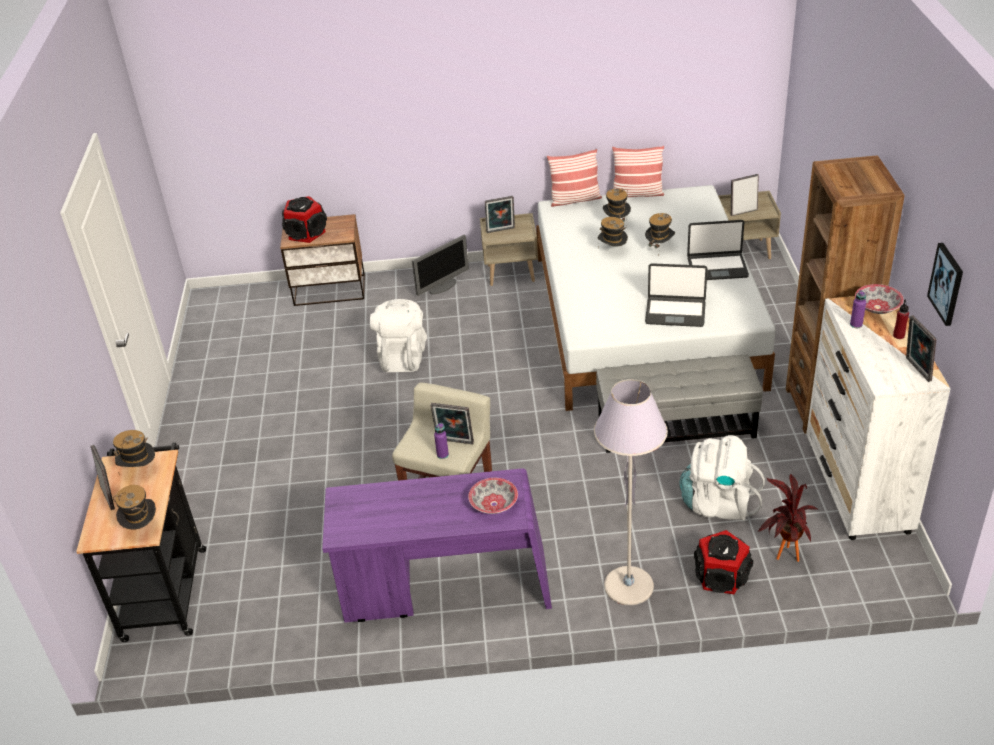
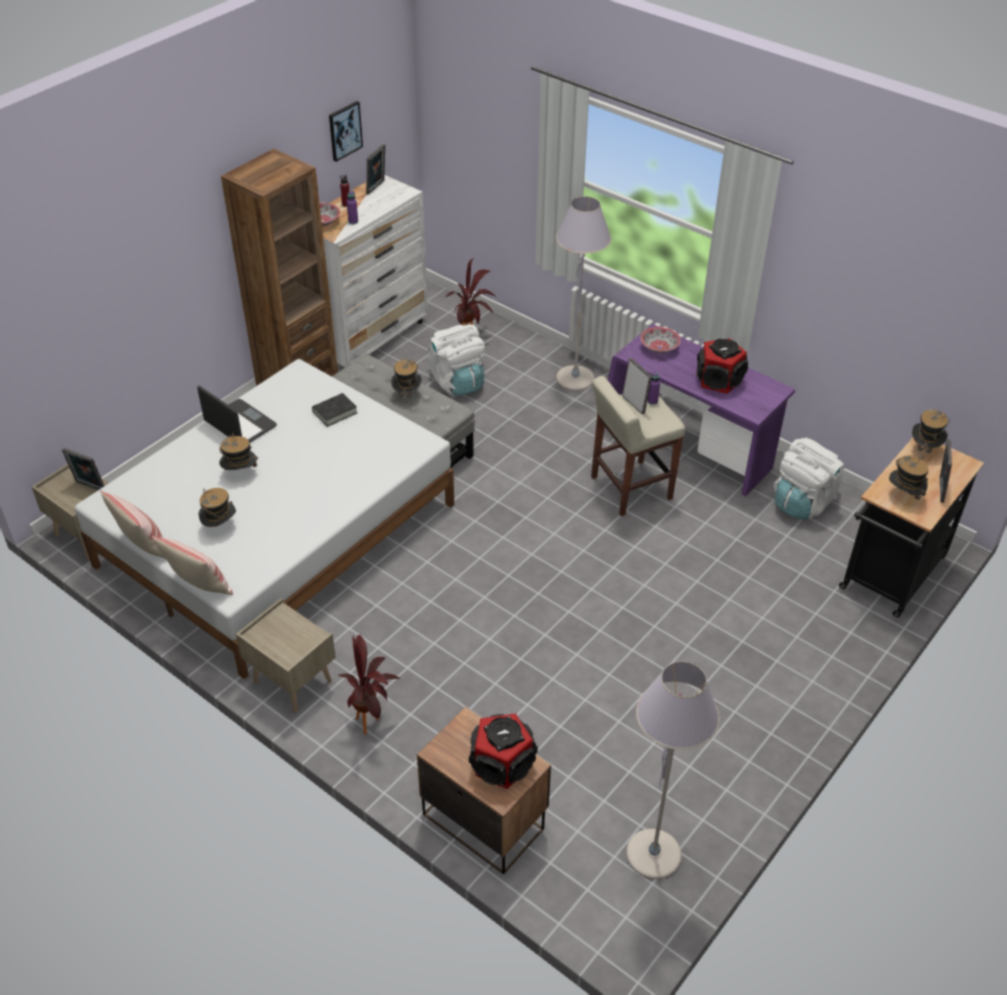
camera: 140 degrees left, 5 degrees up
(222, 330) = (653, 855): none -> grey floor lamp
(402, 357) = (512, 657): white backpack -> white backpack (802, 502)
(443, 286) = (372, 720): monitor -> potted plant
(501, 231) = (293, 639): picture frame -> none
(612, 251) = (277, 499): hat -> hat (407, 395)
(675, 312) = (335, 412): laptop -> black book
(721, 576) = (517, 351): speaker -> speaker (718, 380)

